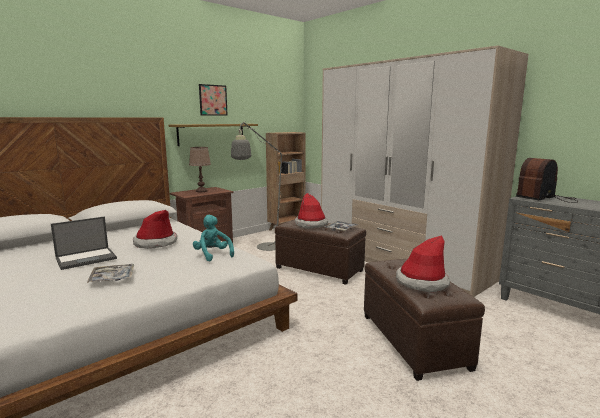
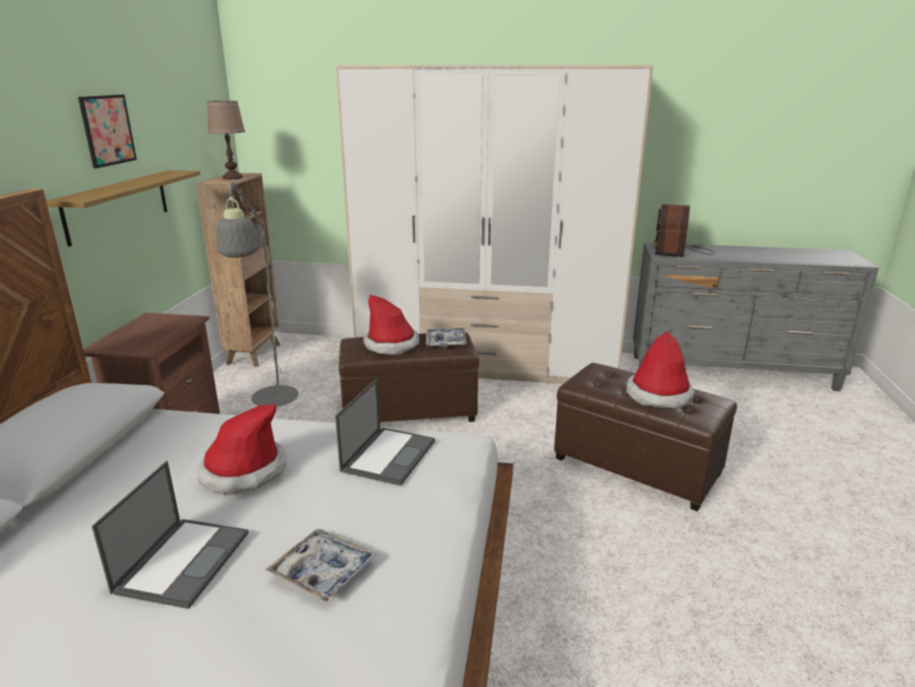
camera: 40 degrees left, 10 degrees up
(201, 191) = (144, 331): brown table lamp -> brown table lamp (232, 178)
(213, 255) = (389, 455): turquoise plush toy -> laptop

